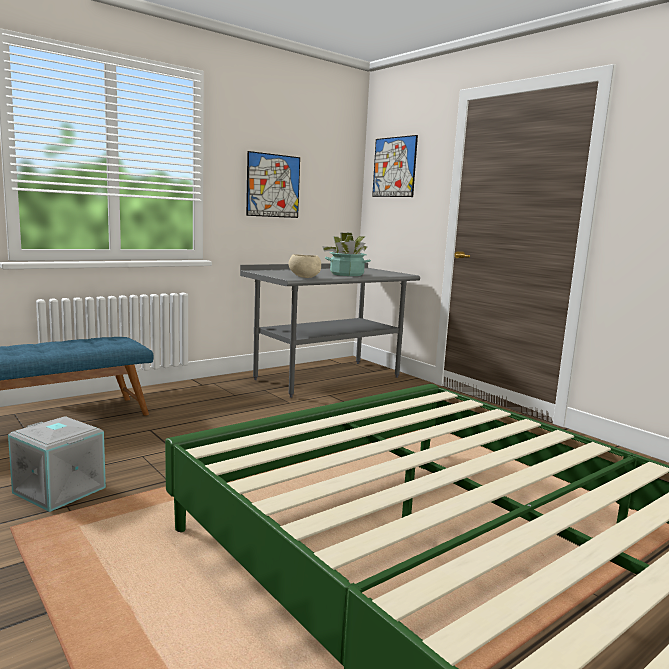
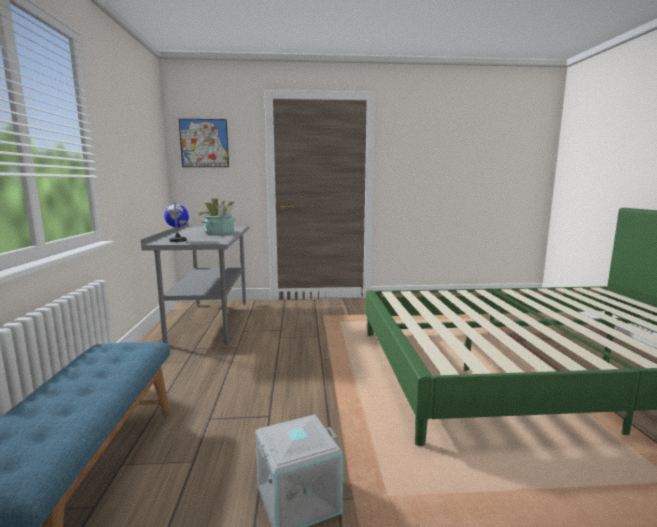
camera: 55 degrees left, 0 degrees up
(273, 185) = (129, 159): picture -> none
(277, 272) = (178, 240): none -> globe
(304, 277) = (218, 240): beige bowl -> none

